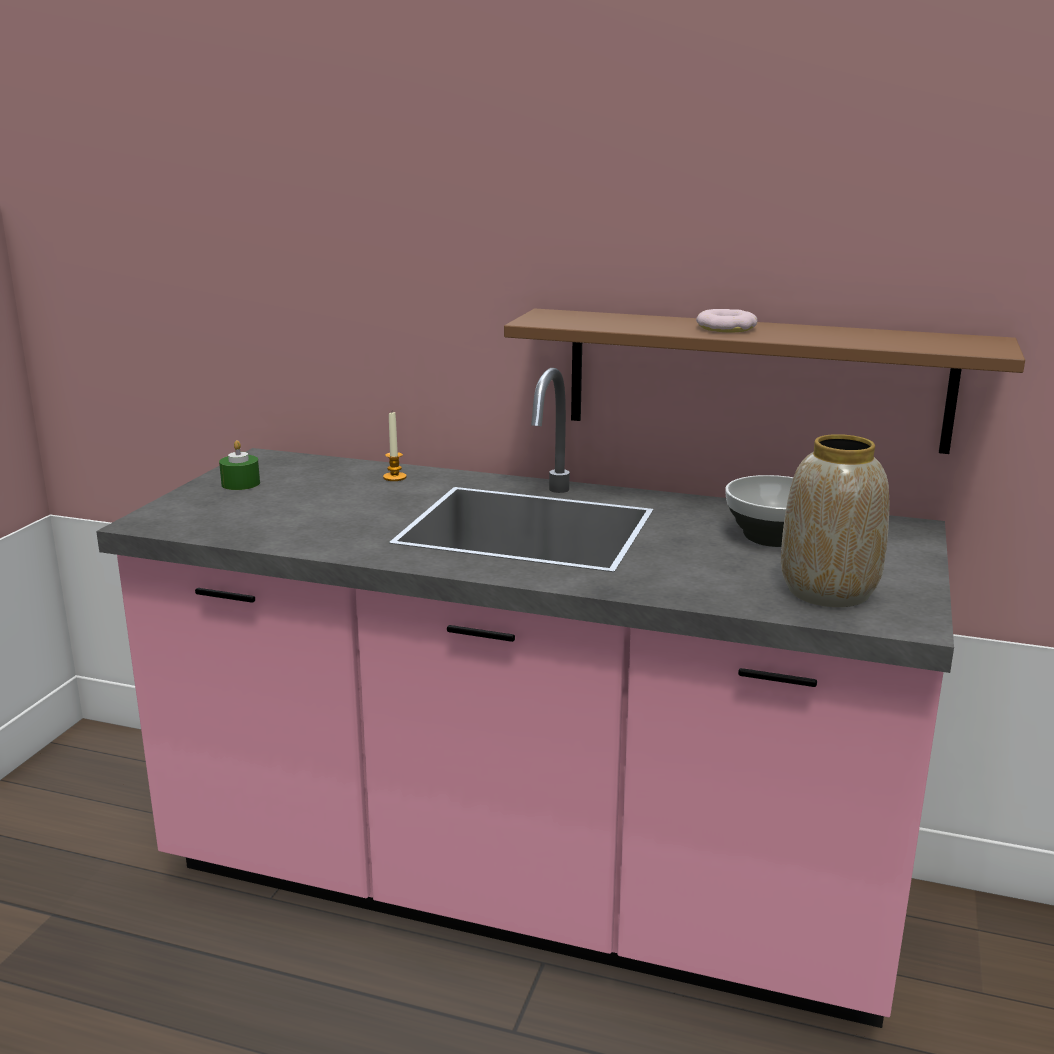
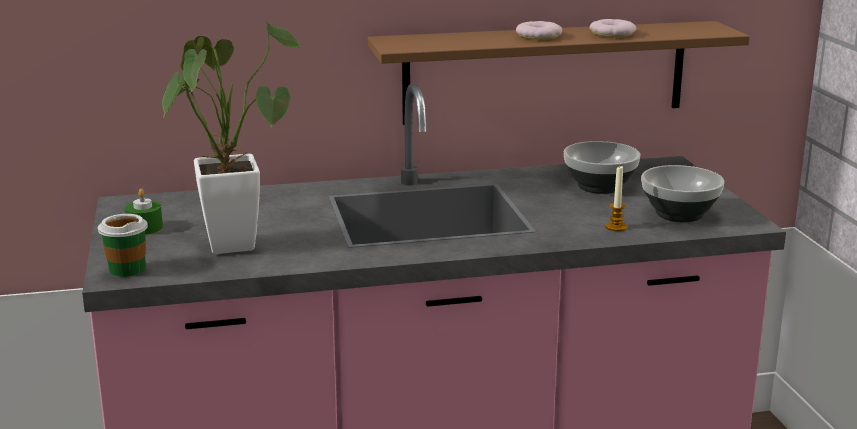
camera: 30 degrees left, 0 degrees up
(163, 518) = (127, 269): none -> cup
(293, 511) = (231, 240): none -> potted plant
(394, 477) = (269, 197): candle -> candle (616, 227)
(826, 336) = (612, 34): none -> donut
(829, 591) = (680, 214): vase -> bowl

